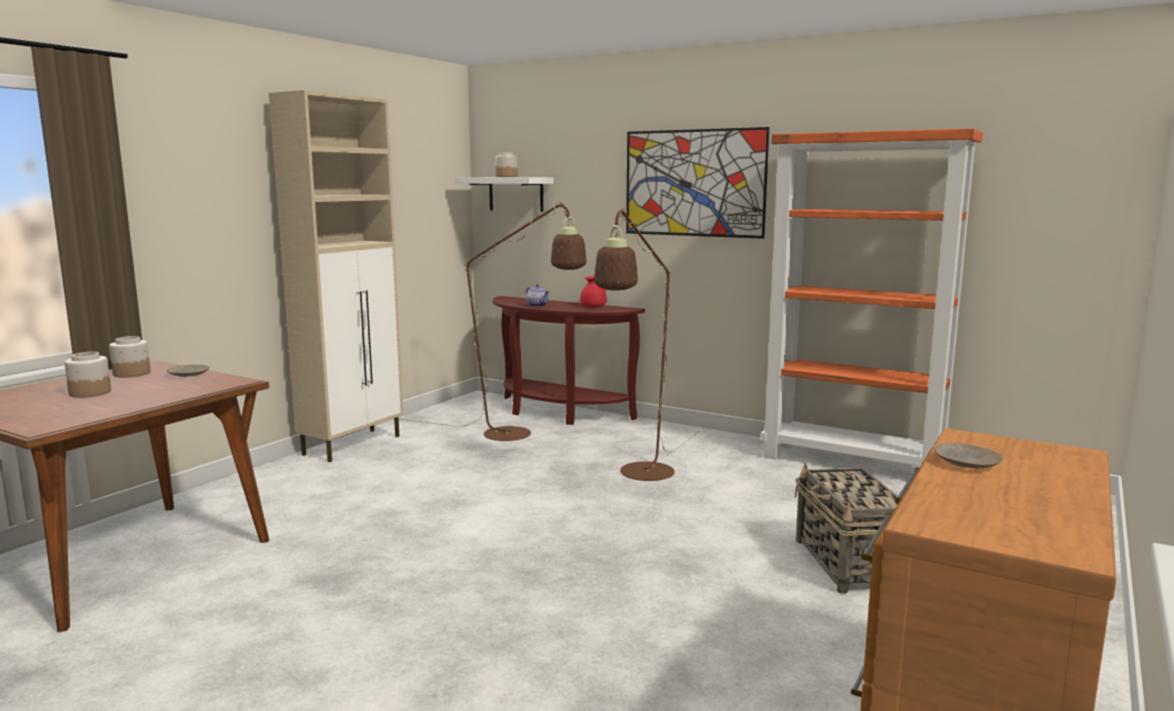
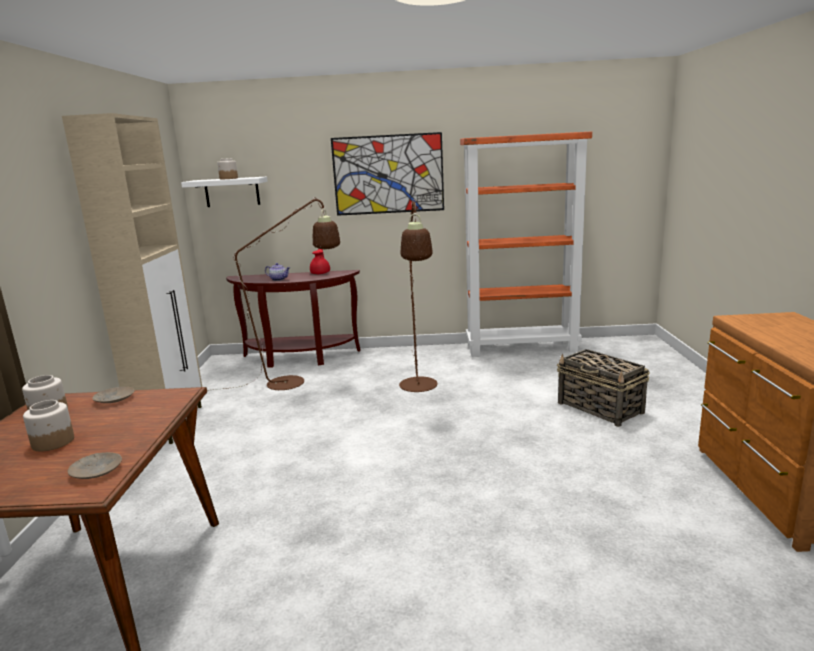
camera: 30 degrees left, 5 degrees up
(966, 462) = (768, 332): beige plate -> beige plate (96, 471)

